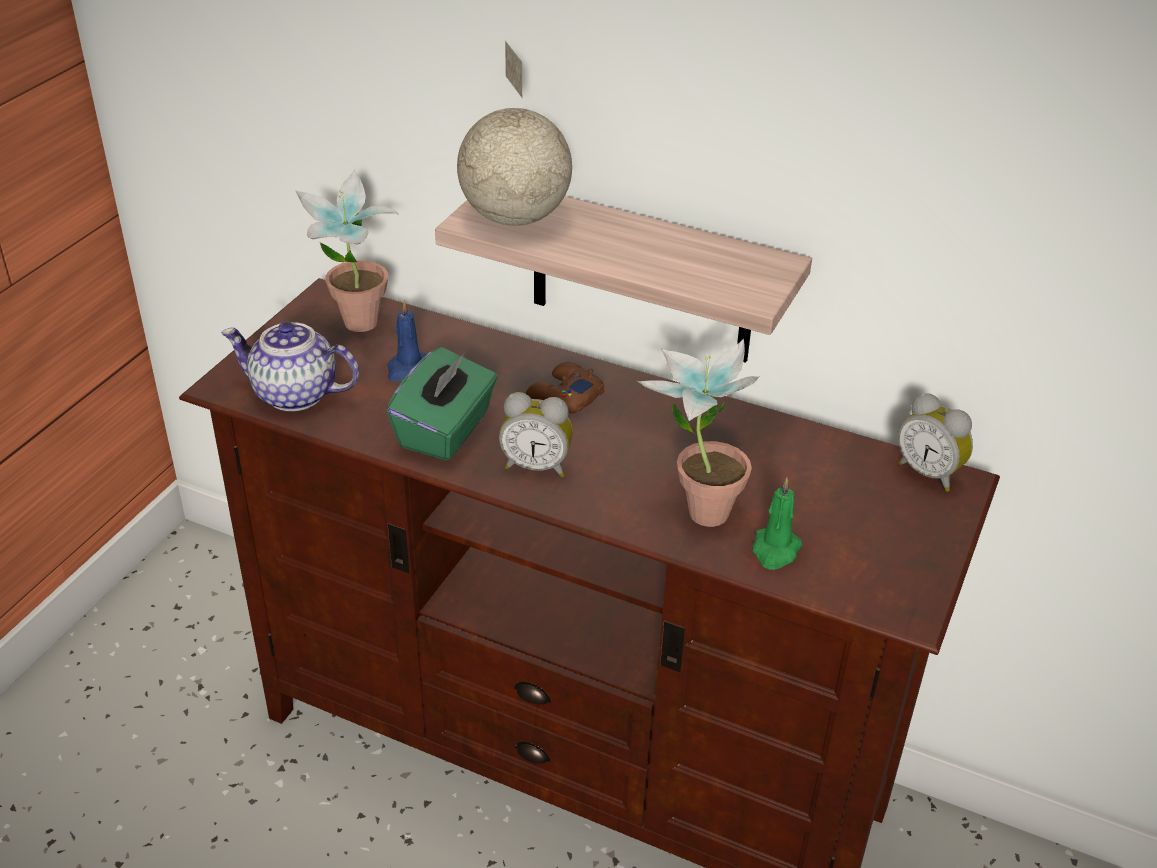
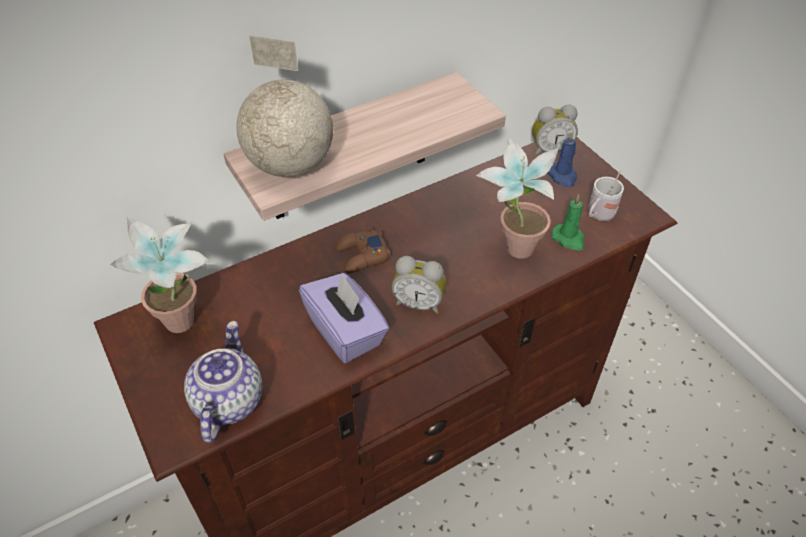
camera: 55 degrees left, 10 degrees up
(294, 394) = (227, 400): teapot -> teapot turned 135 degrees clockwise
(407, 369) = (260, 320): blue candle -> blue candle (563, 176)
(446, 431) = (346, 331): green tissue box -> purple tissue box
(536, 465) = (419, 303): alarm clock -> alarm clock turned 60 degrees clockwise
(851, 563) = (598, 216): none -> white mug

